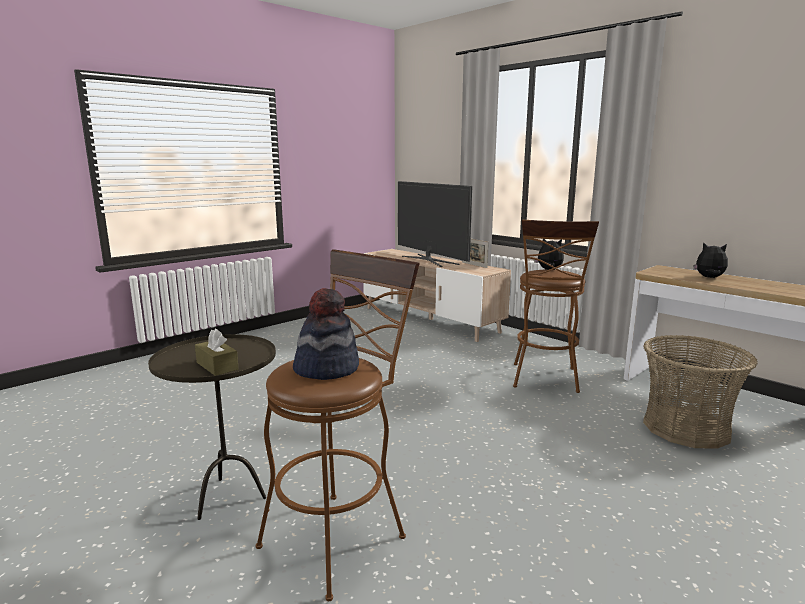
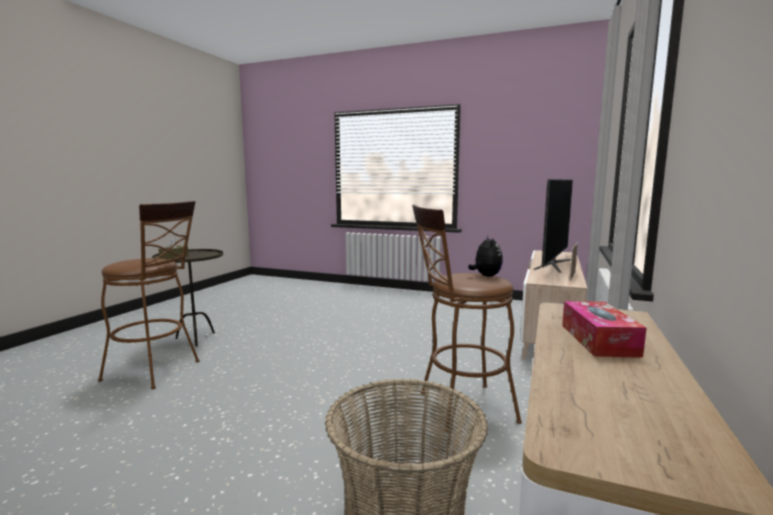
camera: 65 degrees right, 5 degrees down
(327, 369) = (137, 261): hat -> none
(709, 278) = (598, 340): plush toy -> tissue box

